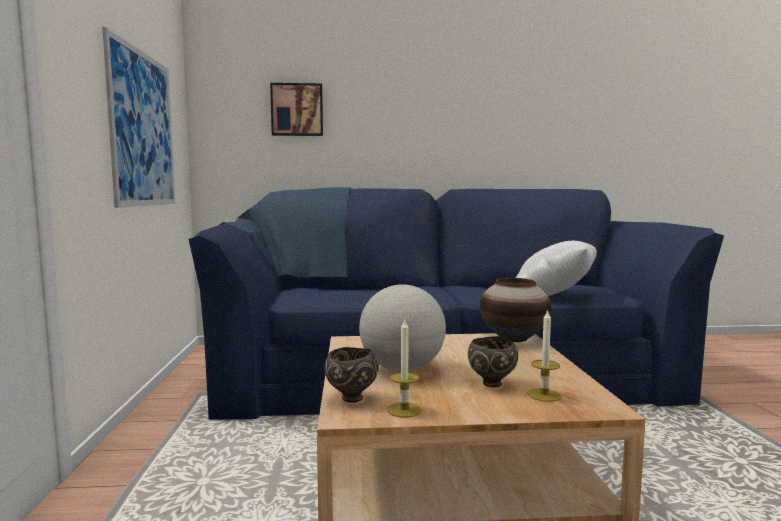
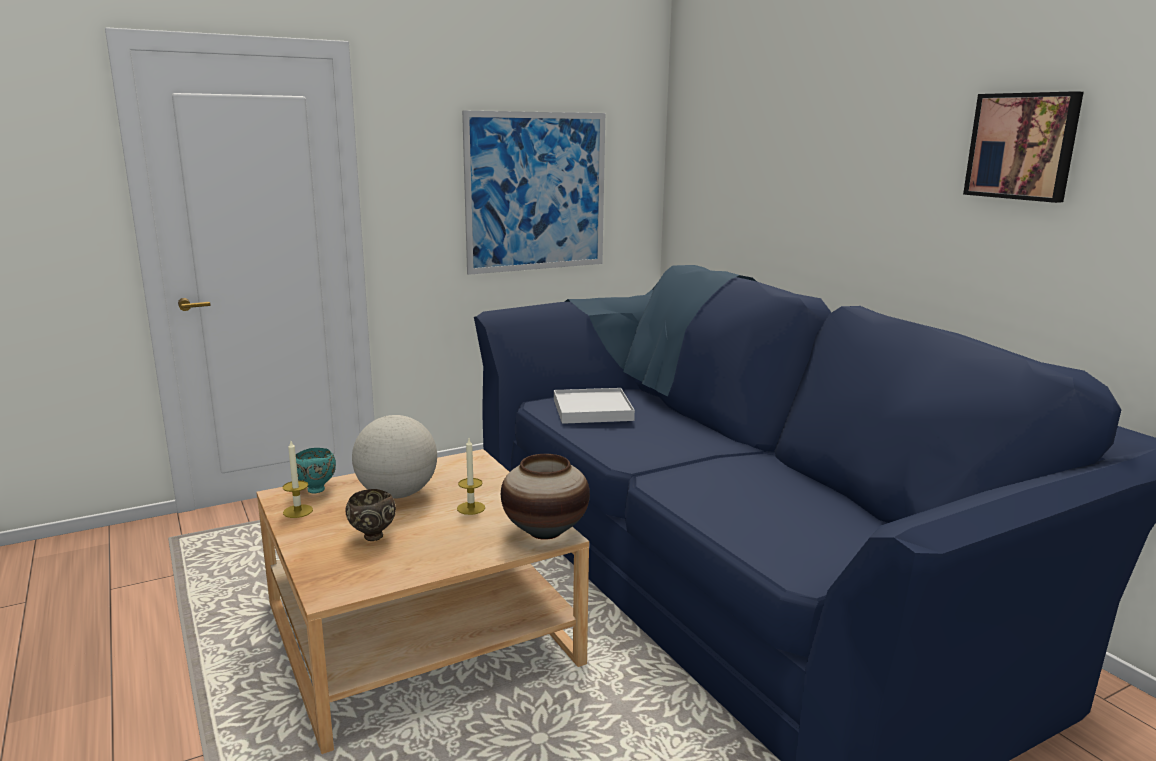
camera: 65 degrees right, 10 degrees up
(297, 110) = (751, 150): picture -> picture (1023, 146)
(328, 295) = (592, 410): none -> white tray
(350, 398) = (315, 489): brown bowl -> turquoise bowl
(544, 395) = (352, 562): candle -> candle (471, 508)
(553, 298) = (757, 529): white pillow -> none

